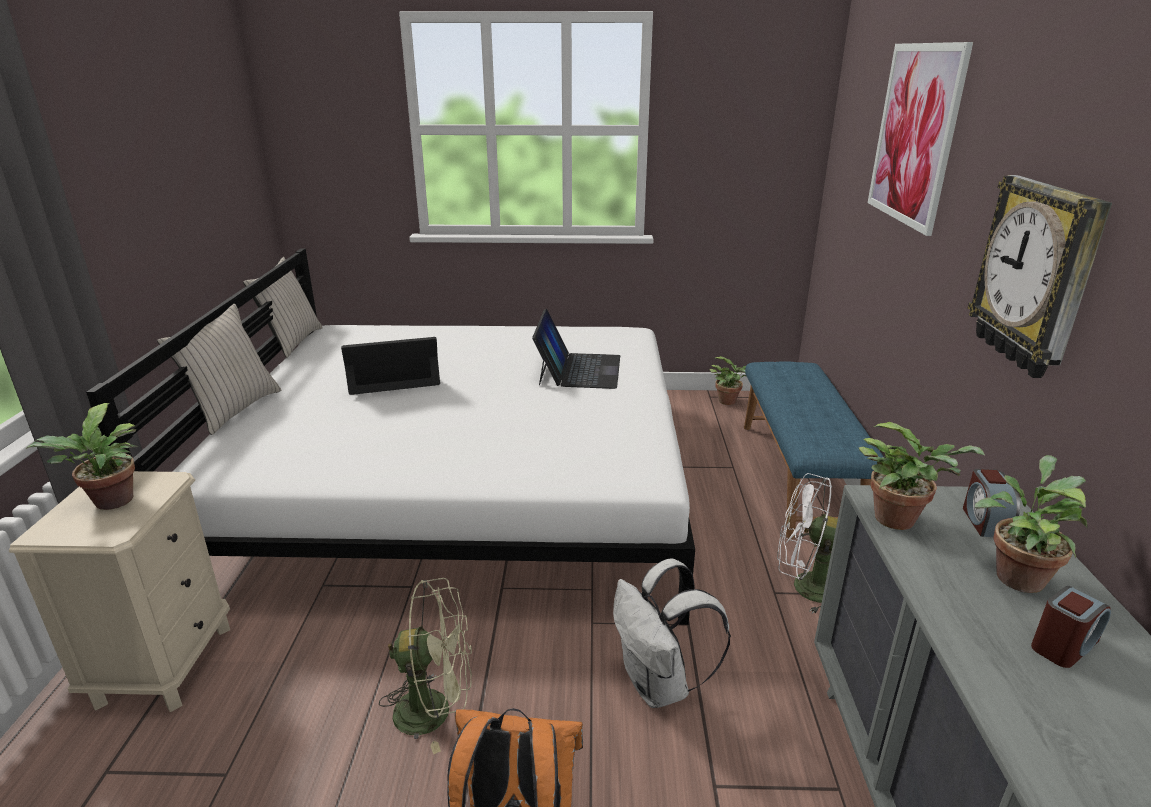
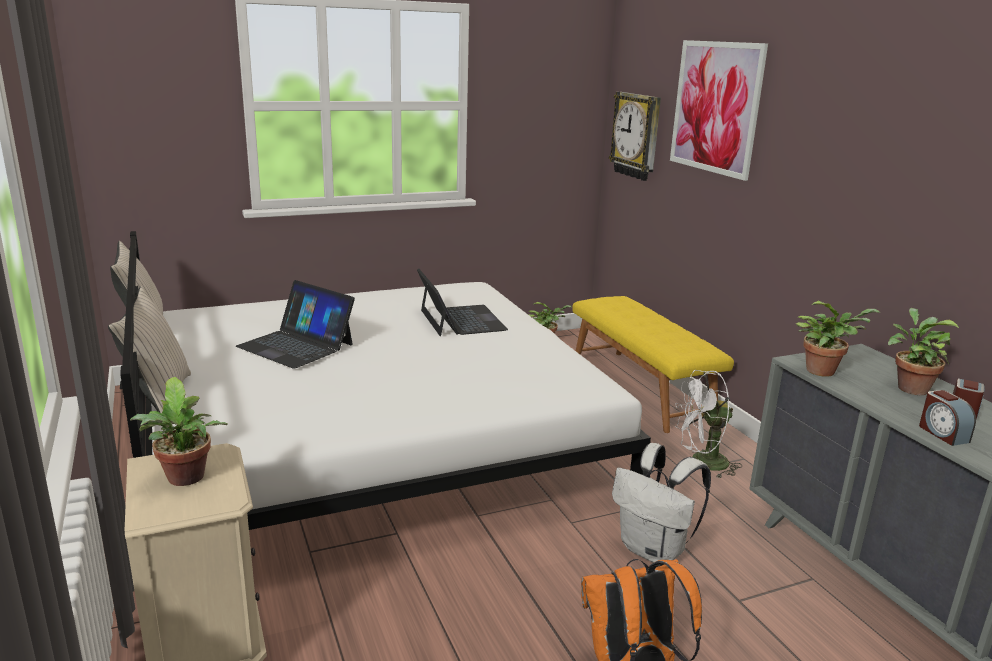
camera: 25 degrees left, 5 degrees down
(393, 375) = (296, 345): laptop -> laptop turned 105 degrees counterclockwise
(435, 710) = (500, 614): green fan -> none
(798, 476) = (641, 388): blue bench -> yellow bench
(984, 521) = (867, 363): alarm clock -> alarm clock (942, 433)
(1037, 276) = (858, 198): wall clock -> wall clock (637, 136)

